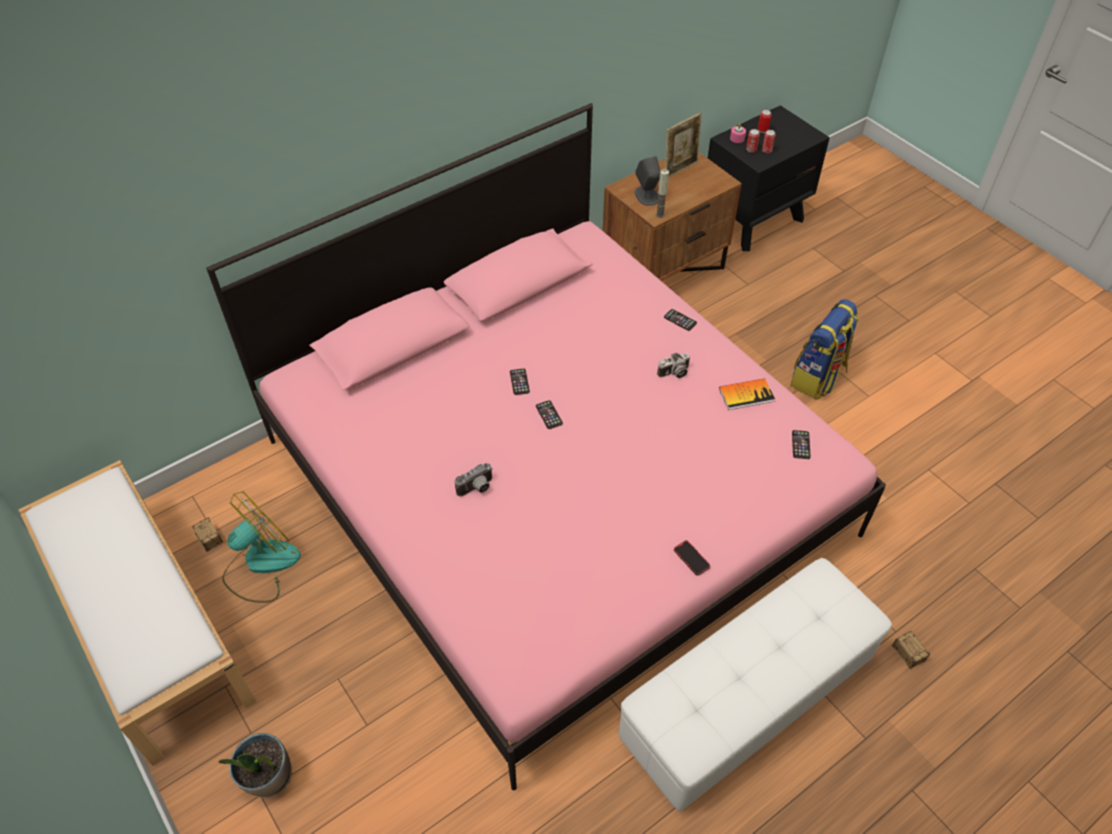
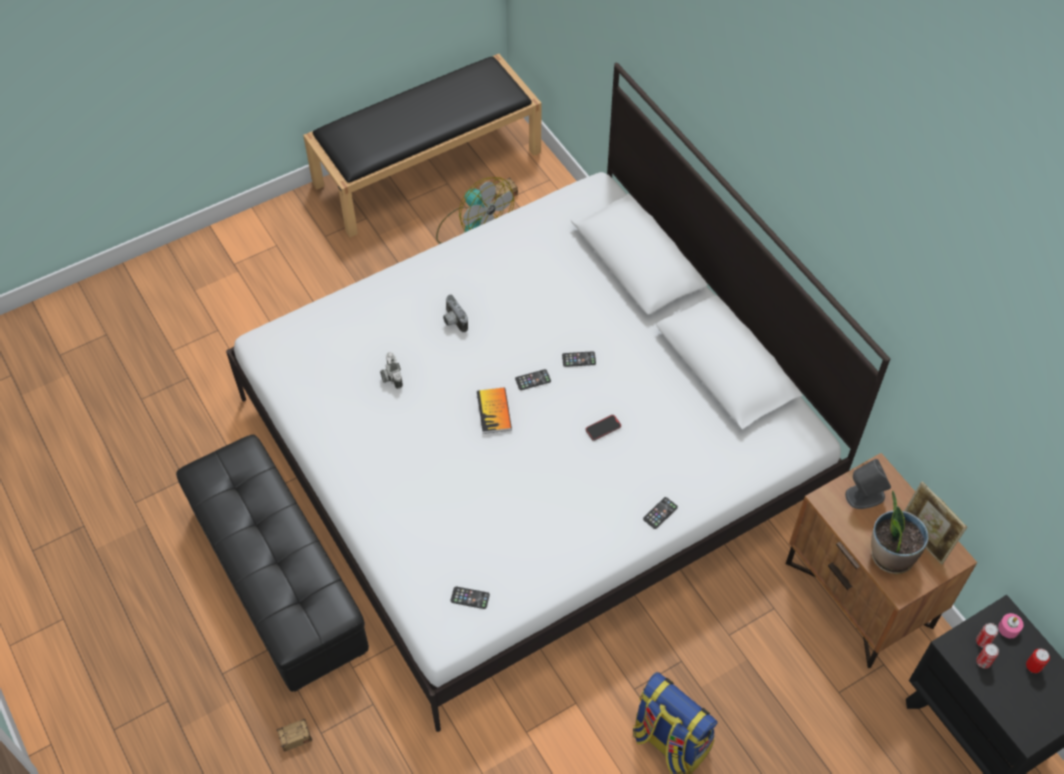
camera: 95 degrees right, 5 degrees up
(148, 624) = (428, 167): white bench -> black bench
(269, 778) = (287, 249): potted plant -> potted plant (890, 555)
(556, 486) = (533, 450): pink bed -> white bed
(660, 214) = (828, 505): candle -> none
(674, 373) = (580, 495): camera -> camera (391, 375)
(691, 558) = (352, 476): phone -> phone (603, 428)
(746, 395) = (543, 559): book -> book (494, 411)
(746, 698) = (280, 580): white ottoman -> black ottoman

